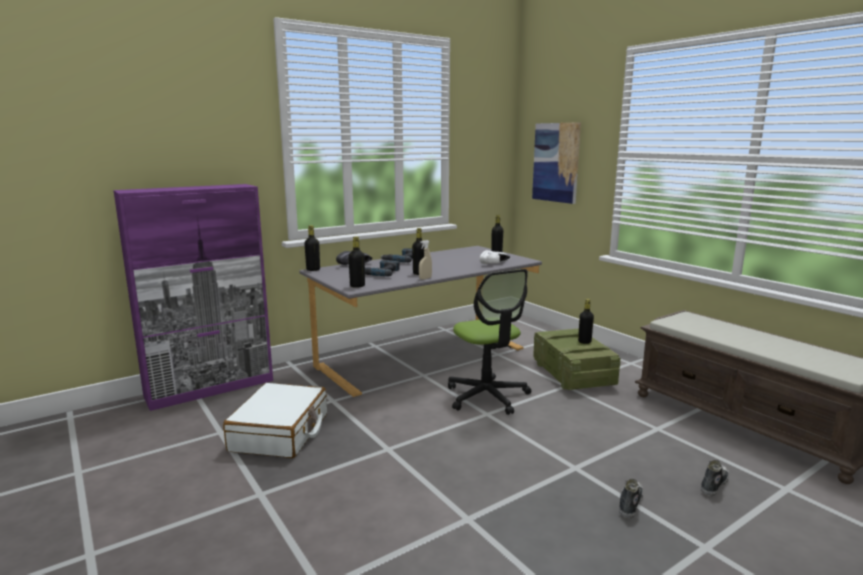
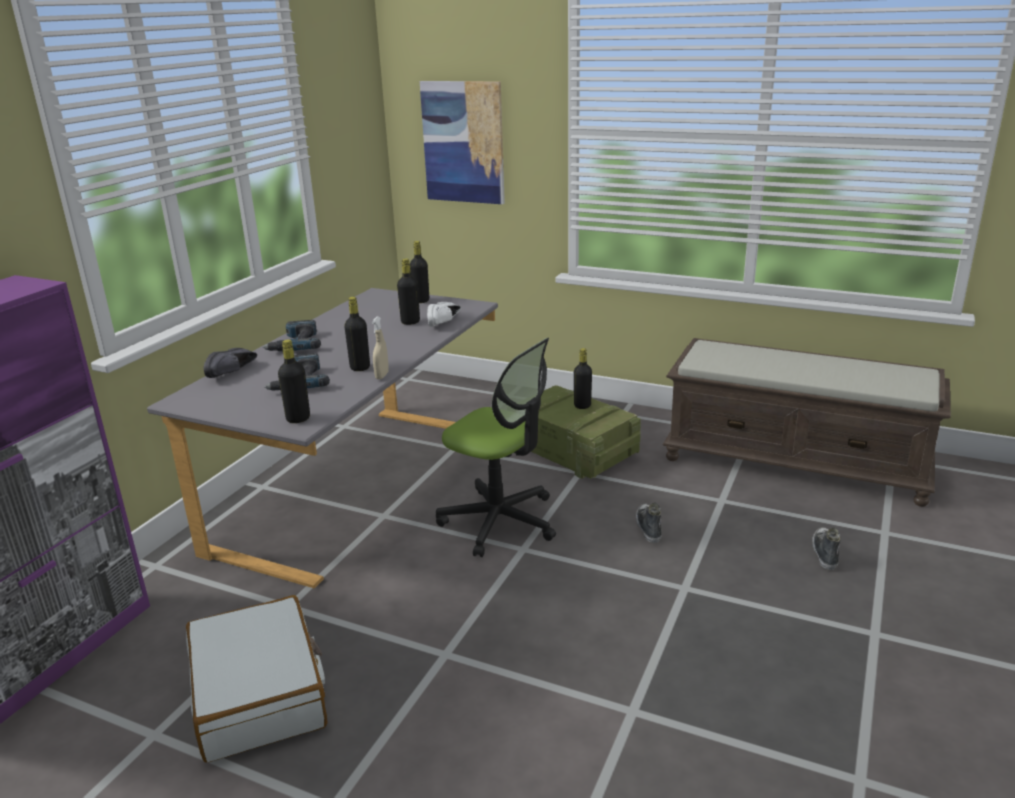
camera: 30 degrees left, 10 degrees up
(313, 269) = (173, 400): black bottle -> black bottle (410, 322)
(629, 503) = (772, 611): shoe -> shoe (648, 527)

